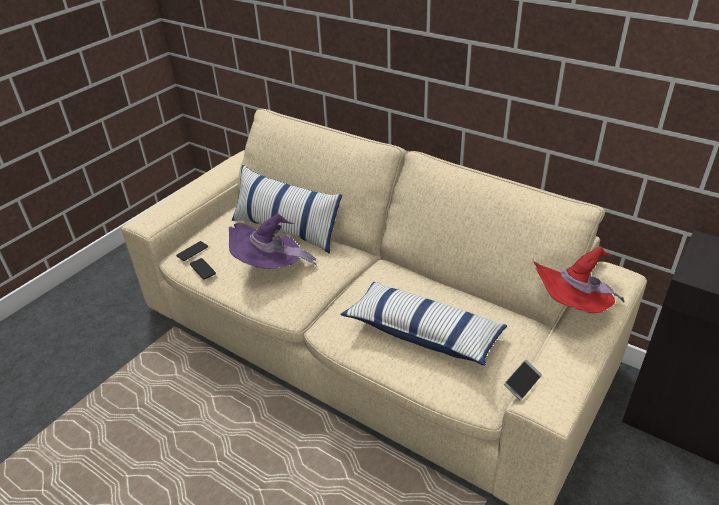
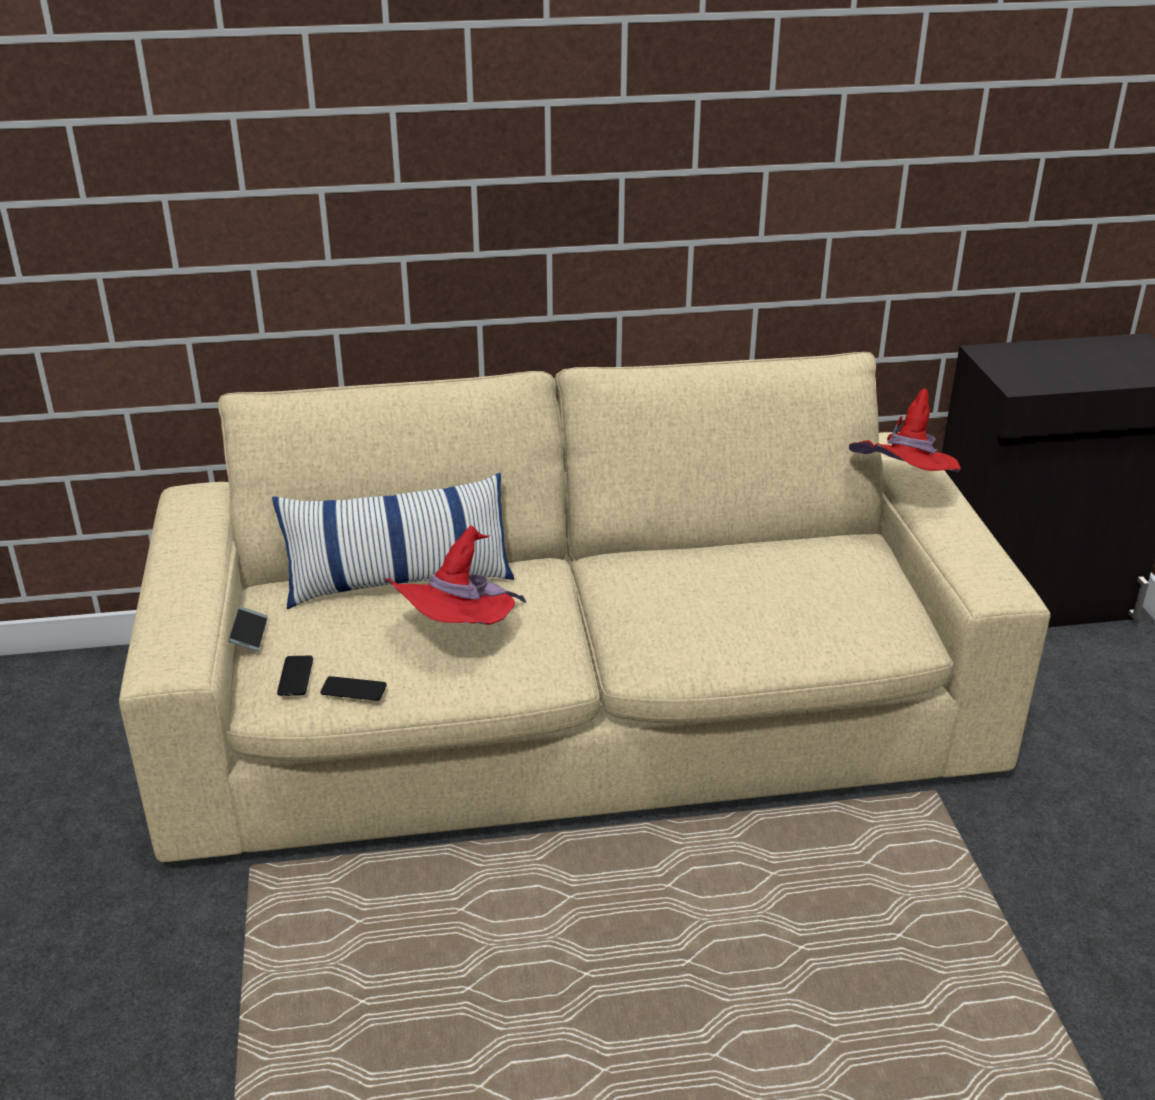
camera: 45 degrees left, 5 degrees down
(270, 267) = (458, 635): purple hat -> red hat
(423, 333) = (769, 604): pillow -> none
(522, 383) = (958, 583): phone -> phone (249, 634)

